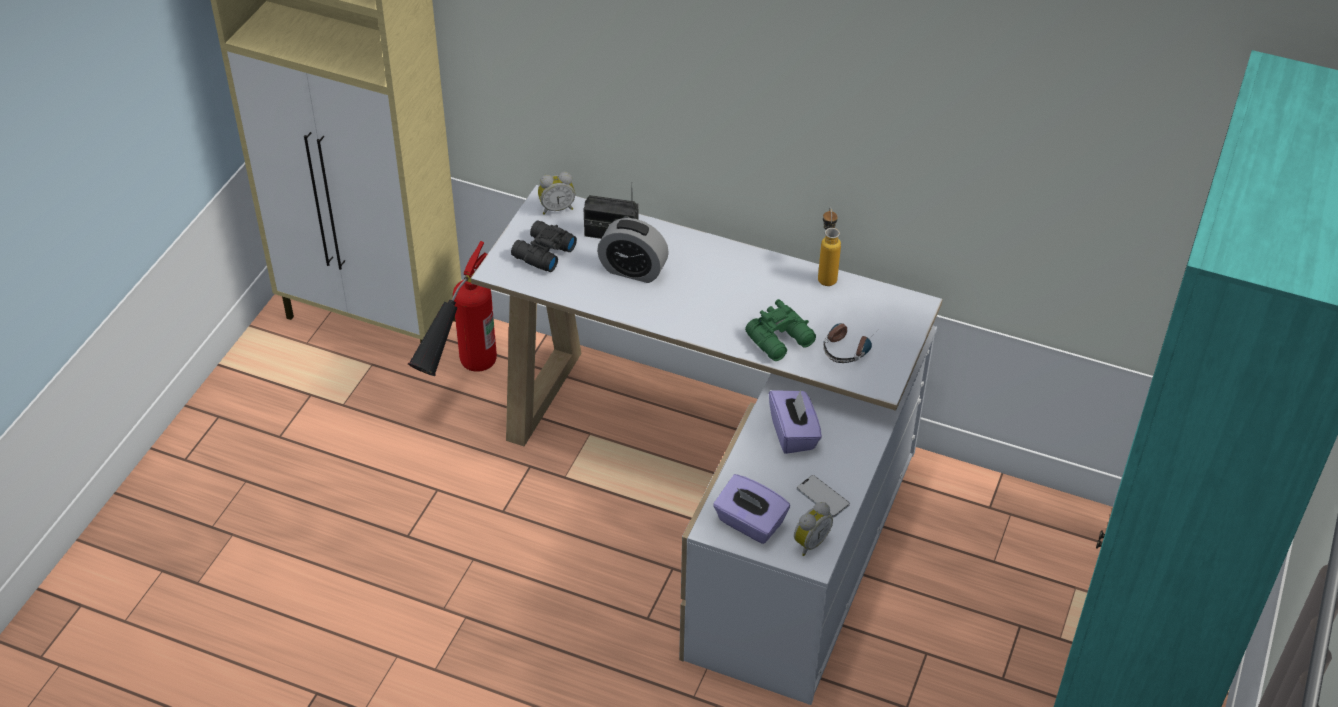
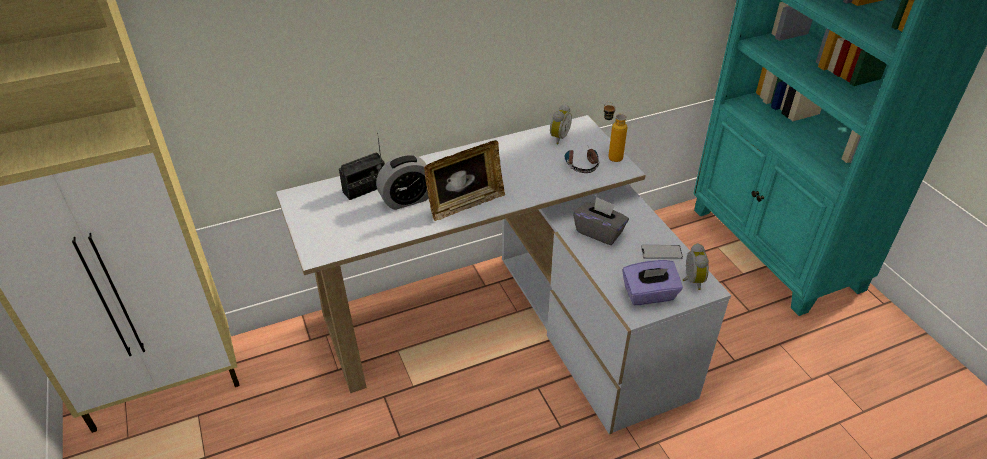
camera: 45 degrees left, 5 degrees down
(460, 382) = (277, 381): fire extinguisher -> none
(542, 253) = (334, 225): black binoculars -> none
(556, 208) = (309, 196): alarm clock -> alarm clock (558, 137)
(677, 311) = (465, 204): none -> picture frame
(782, 340) = (544, 181): green binoculars -> none
(793, 433) = (599, 232): purple tissue box -> grey tissue box
(826, 274) = (517, 137): bottle -> bottle (610, 156)

